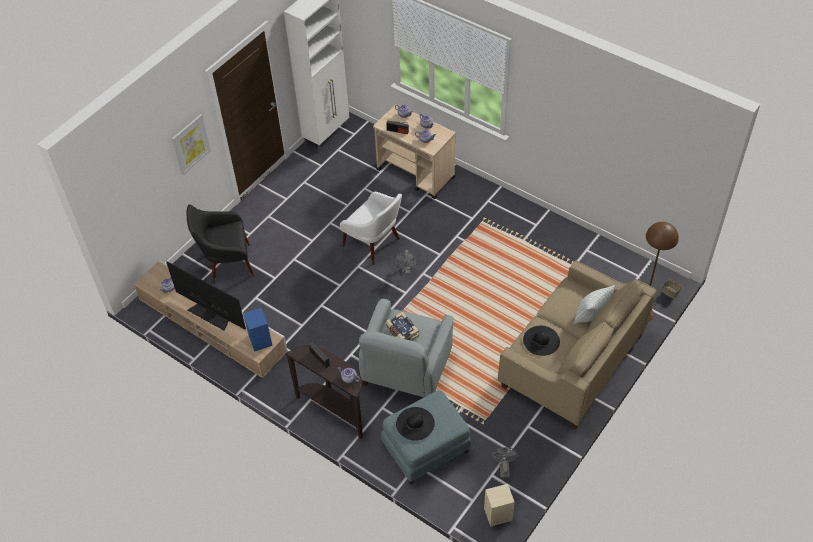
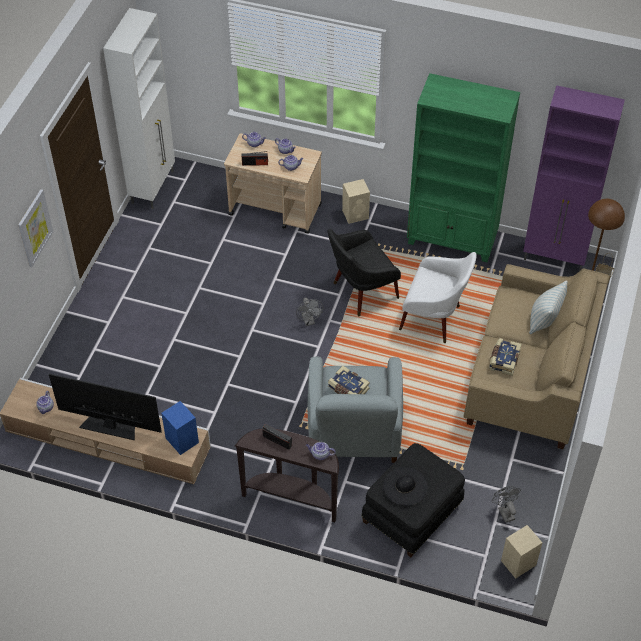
camera: 20 degrees left, 0 degrees up
(227, 263) = (95, 363): black armchair -> black armchair (361, 292)
(374, 244) = (260, 301): white armchair -> white armchair (434, 319)
(426, 449) = (412, 514): blue ottoman -> black ottoman
(480, 191) = (356, 214): none -> beige speaker
(541, 340) = (503, 360): black hat -> book
(552, 230) = (452, 239): none -> green bookcase
(635, 266) = (555, 258): none -> purple cabinet

